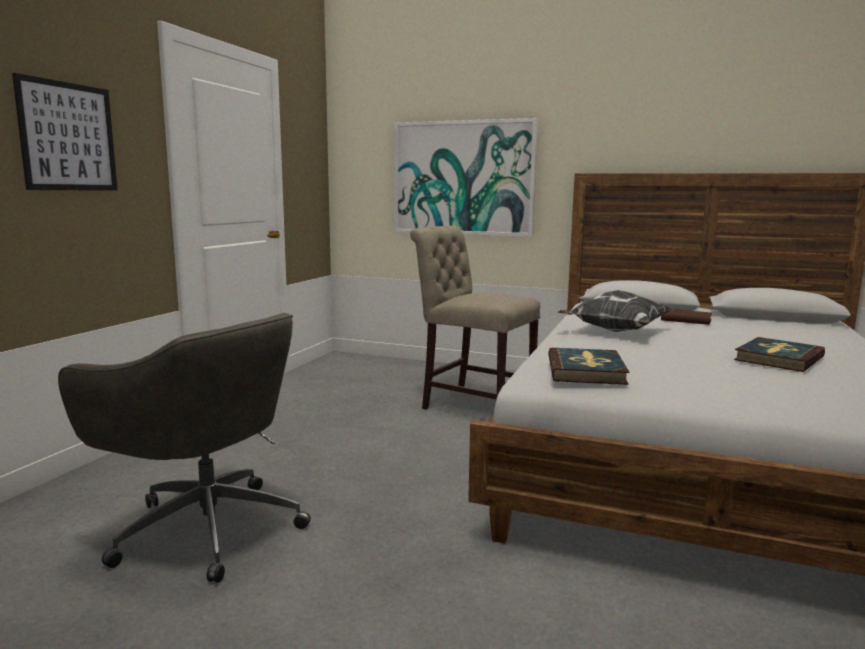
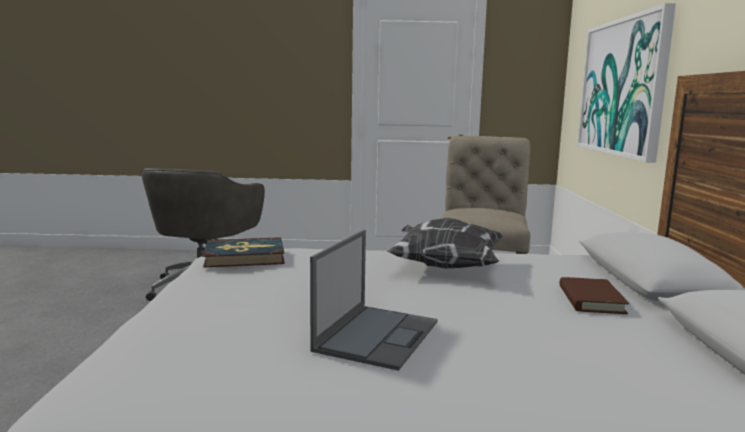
camera: 70 degrees right, 0 degrees up
(68, 137) = (276, 68): picture -> none
(778, 358) = (377, 335): book -> laptop

